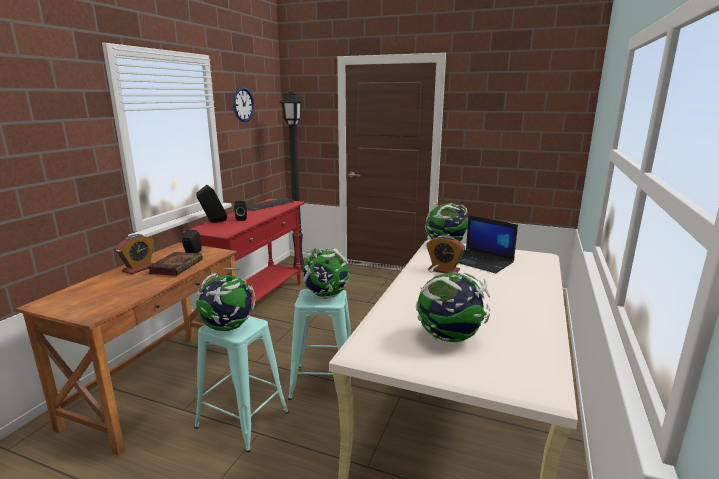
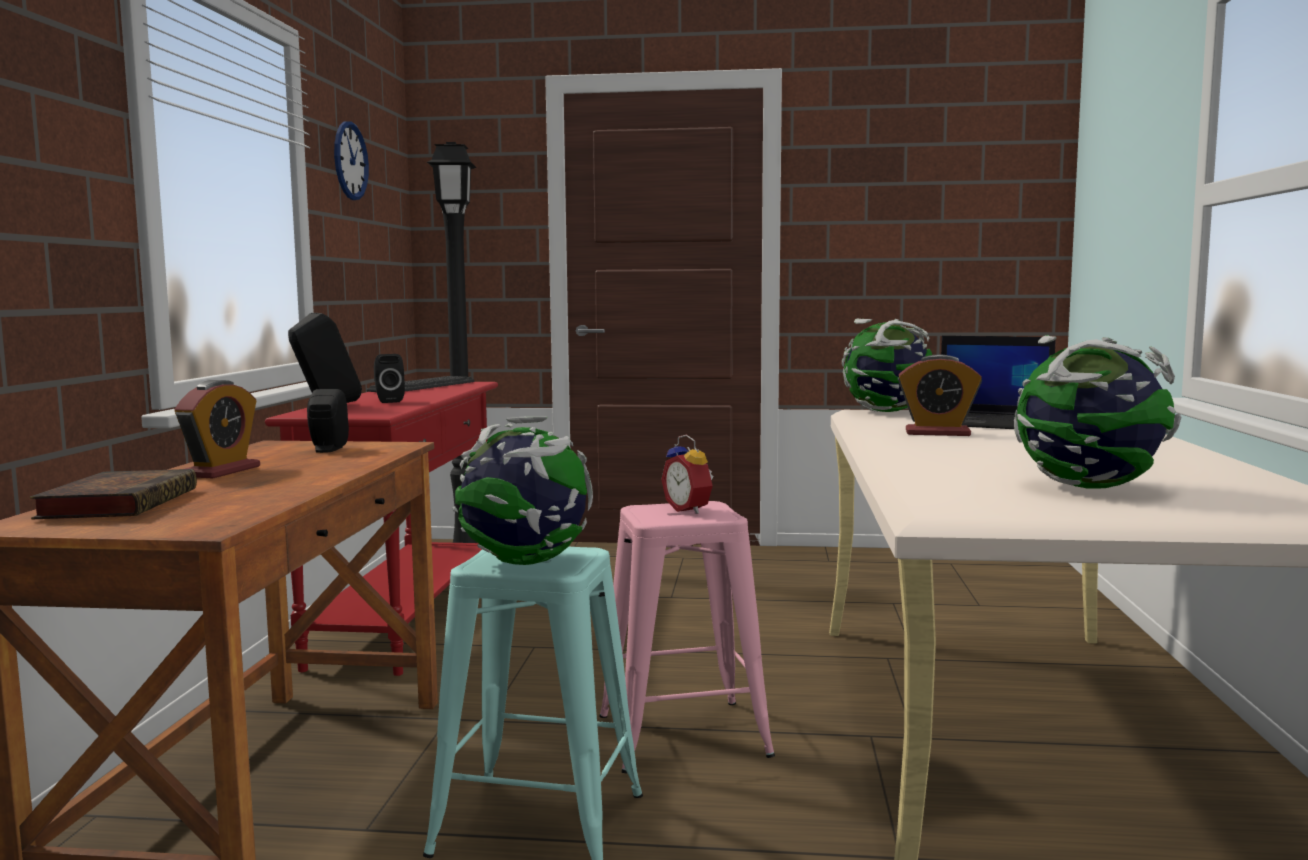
camera: 15 degrees left, 10 degrees down
(176, 266) = (317, 464): book -> book (120, 503)
(323, 383) = (682, 736): turquoise stool -> pink stool
(325, 295) = (690, 509): globe -> alarm clock

